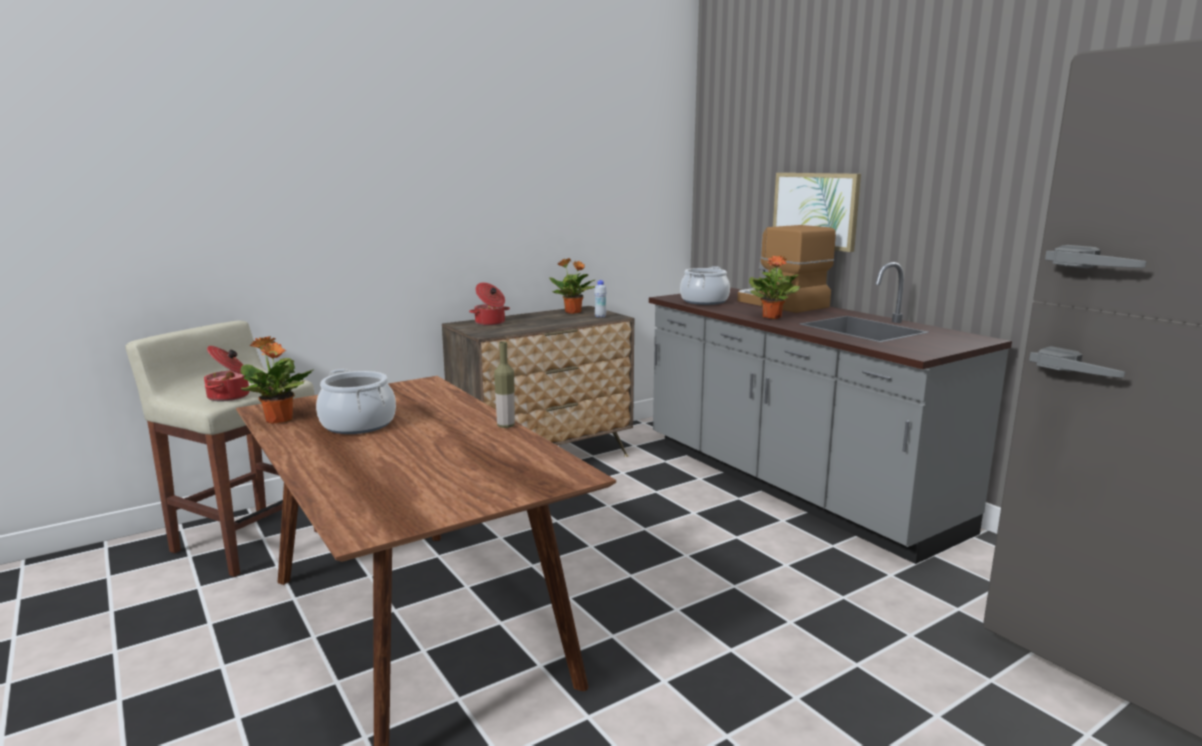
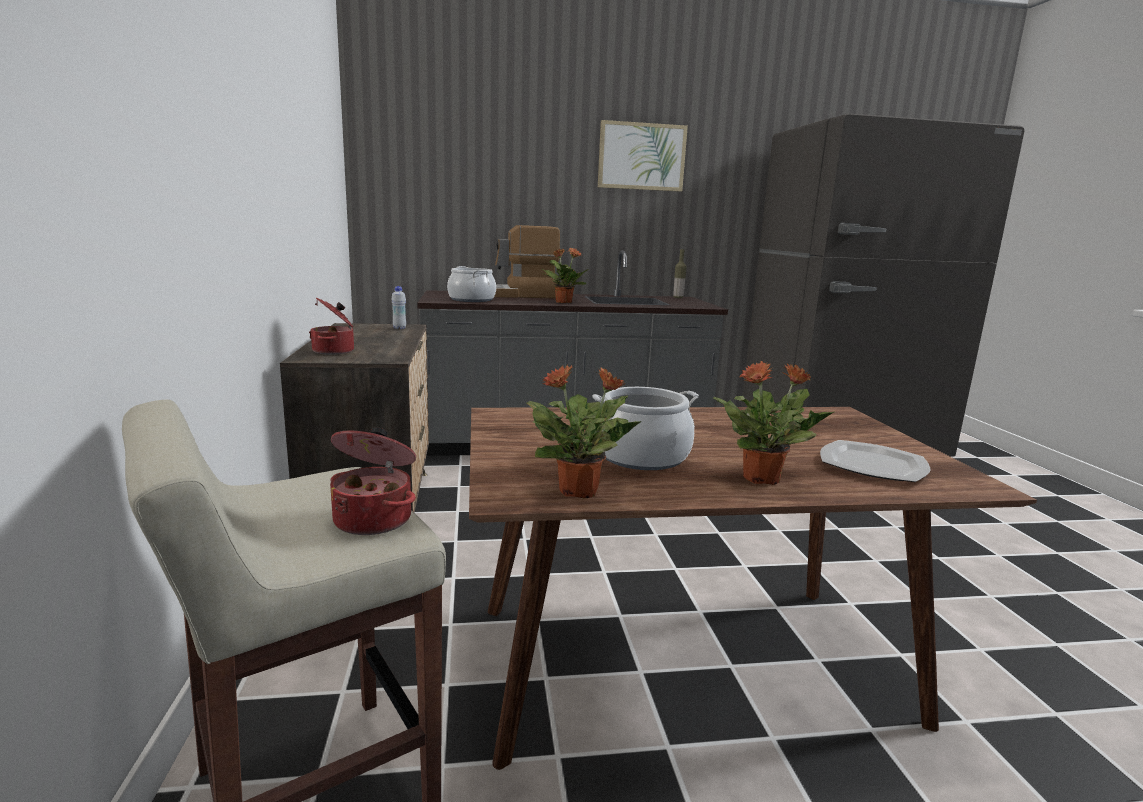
camera: 65 degrees left, 0 degrees up
(391, 491) = (871, 465): none -> plate
(506, 426) = (697, 411): bottle -> bottle (678, 297)
(573, 312) = (357, 329): potted plant -> potted plant (763, 479)
(815, 210) = (517, 213): picture -> picture (641, 156)

